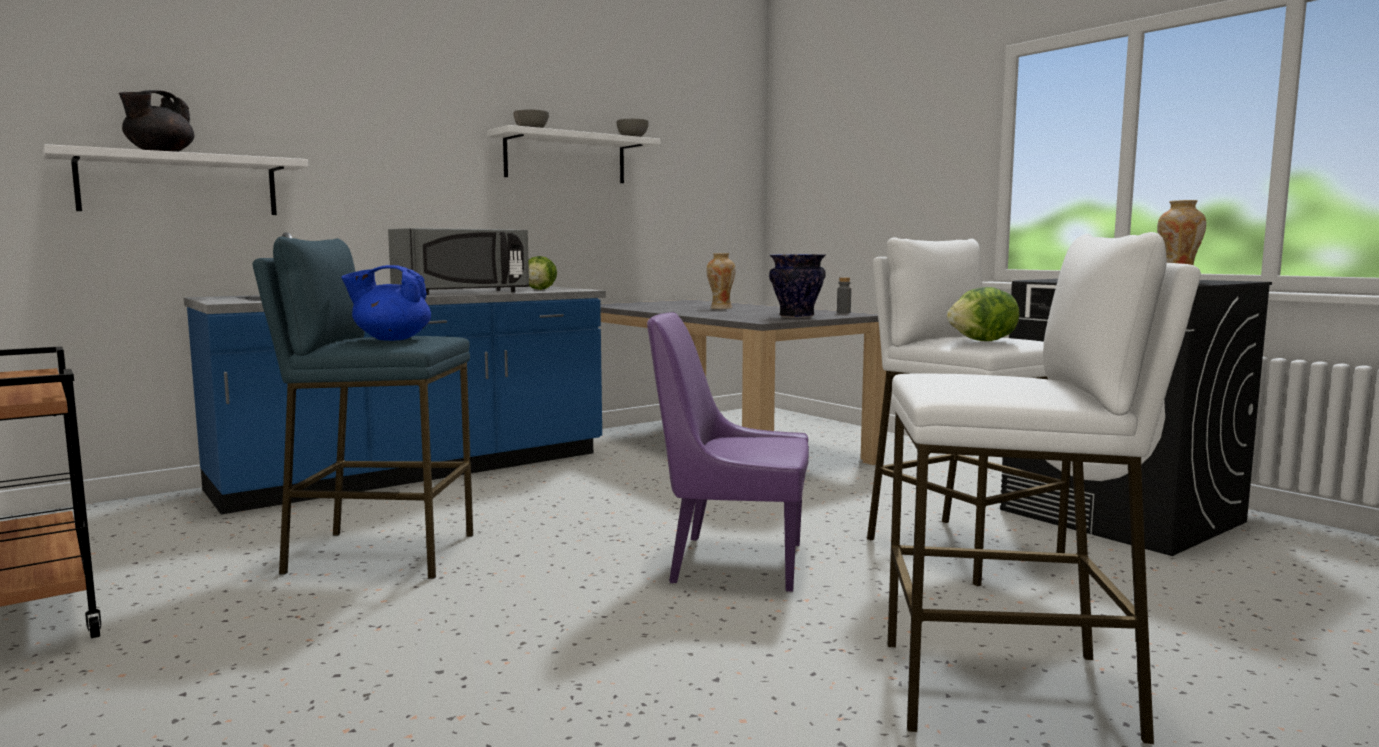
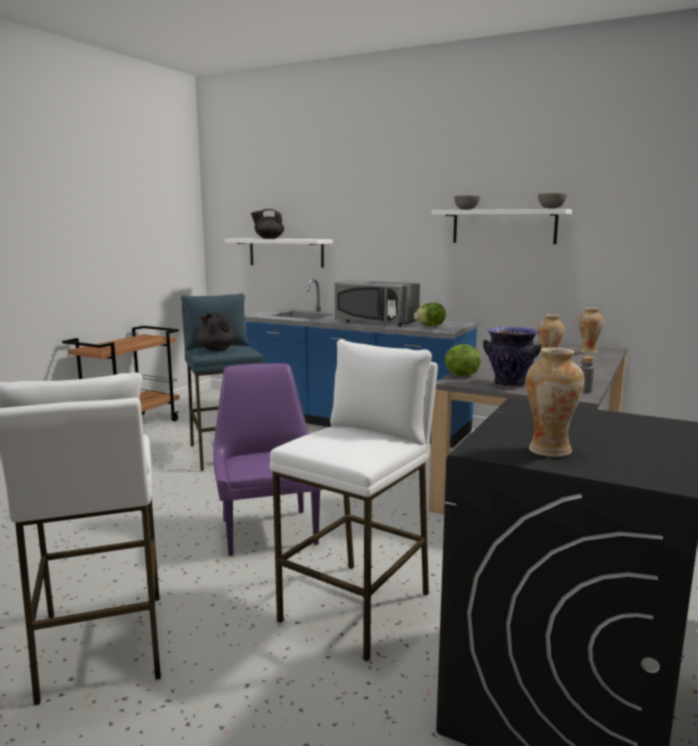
camera: 65 degrees right, 5 degrees up
(391, 339) = (217, 349): blue teapot -> black teapot
(694, 302) = (588, 352): none -> vase
(984, 341) = (320, 440): lettuce -> lettuce (460, 375)

